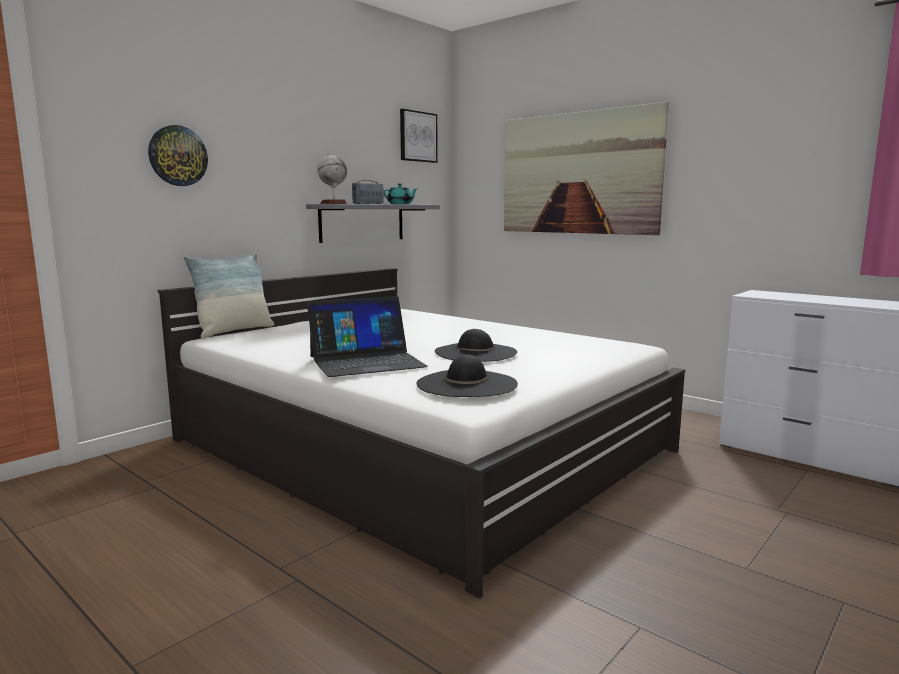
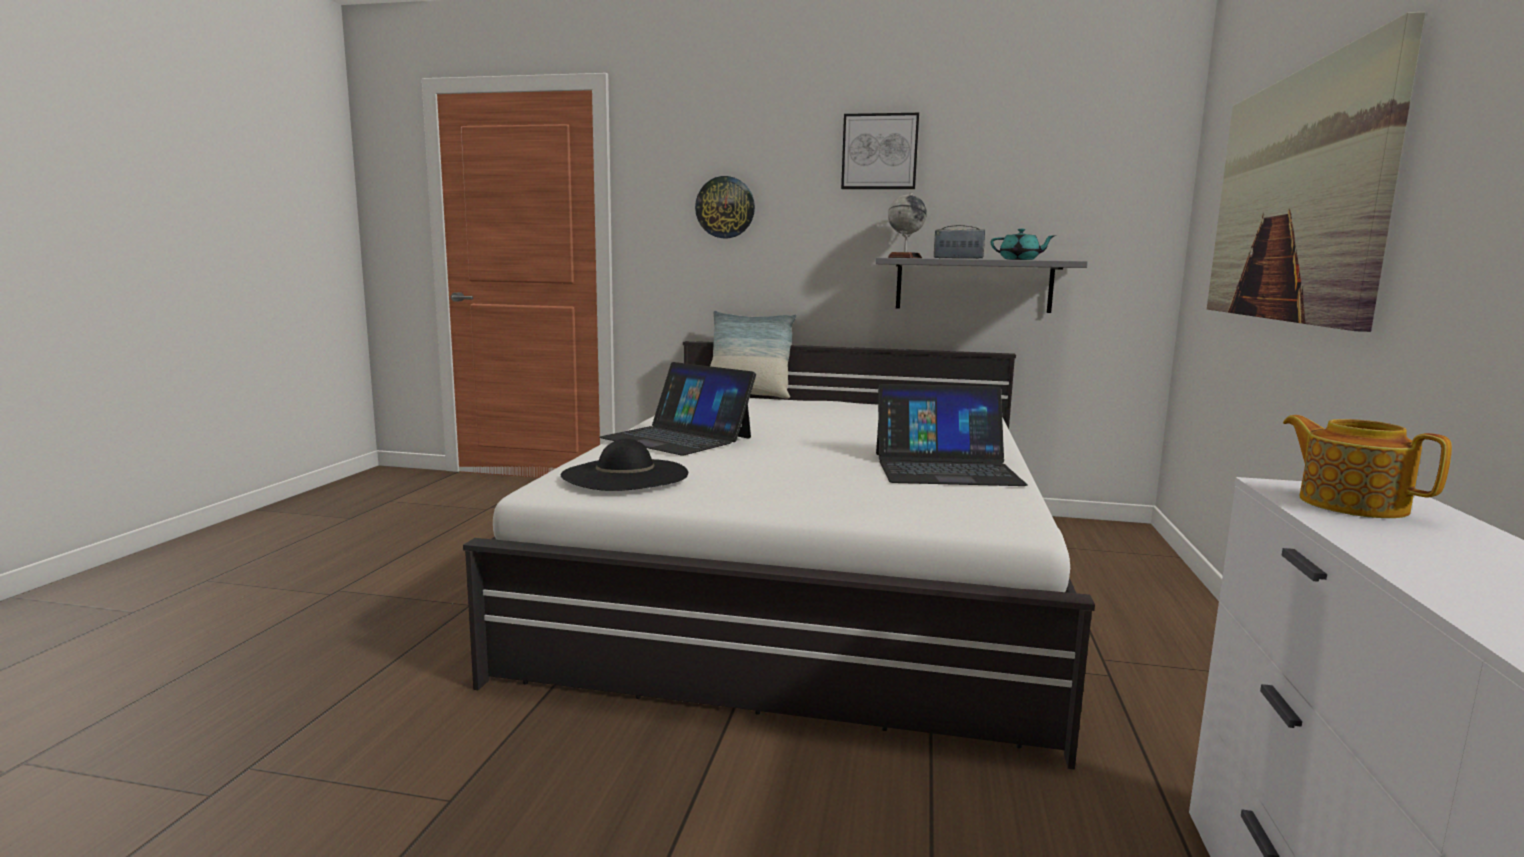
camera: 60 degrees right, 0 degrees up
(417, 136) = (1106, 153): picture -> picture (879, 152)
(475, 352) = (787, 461): black hat -> none
(525, 335) = (945, 468): none -> laptop
(776, 295) = (1350, 504): none -> teapot

